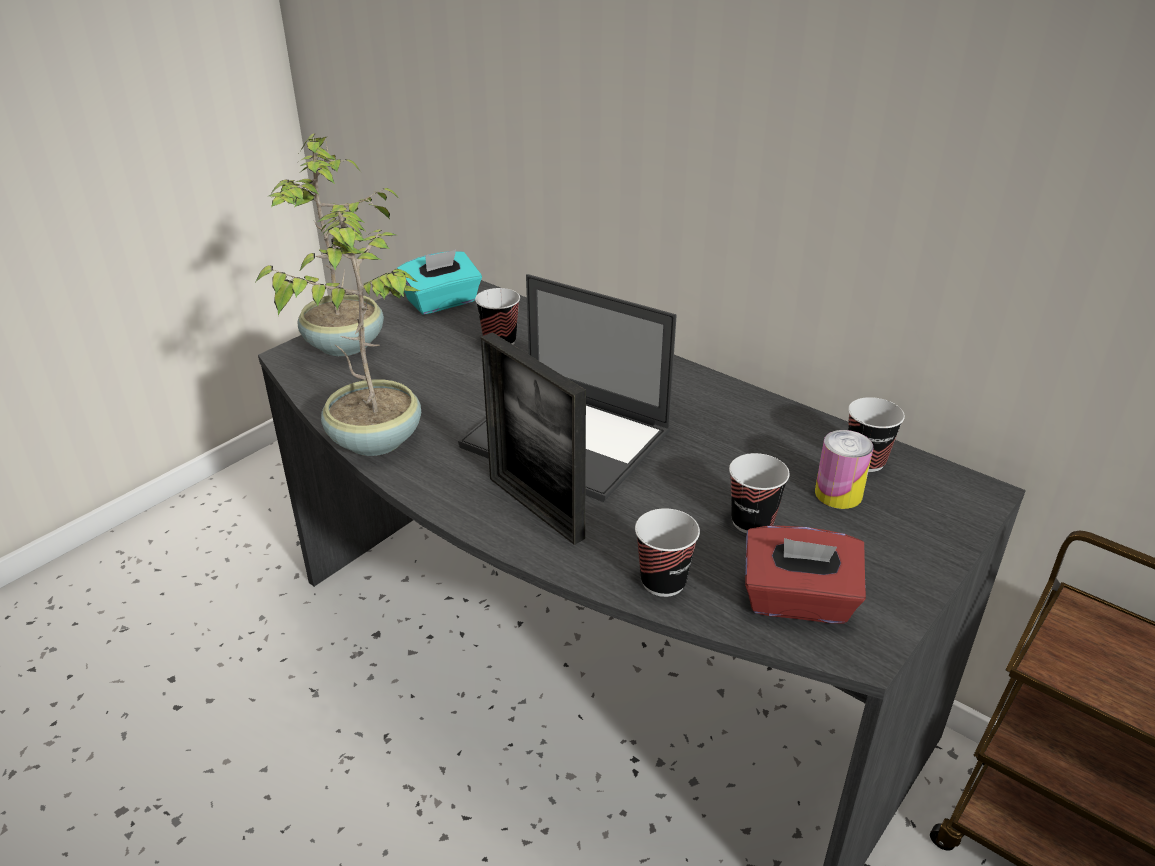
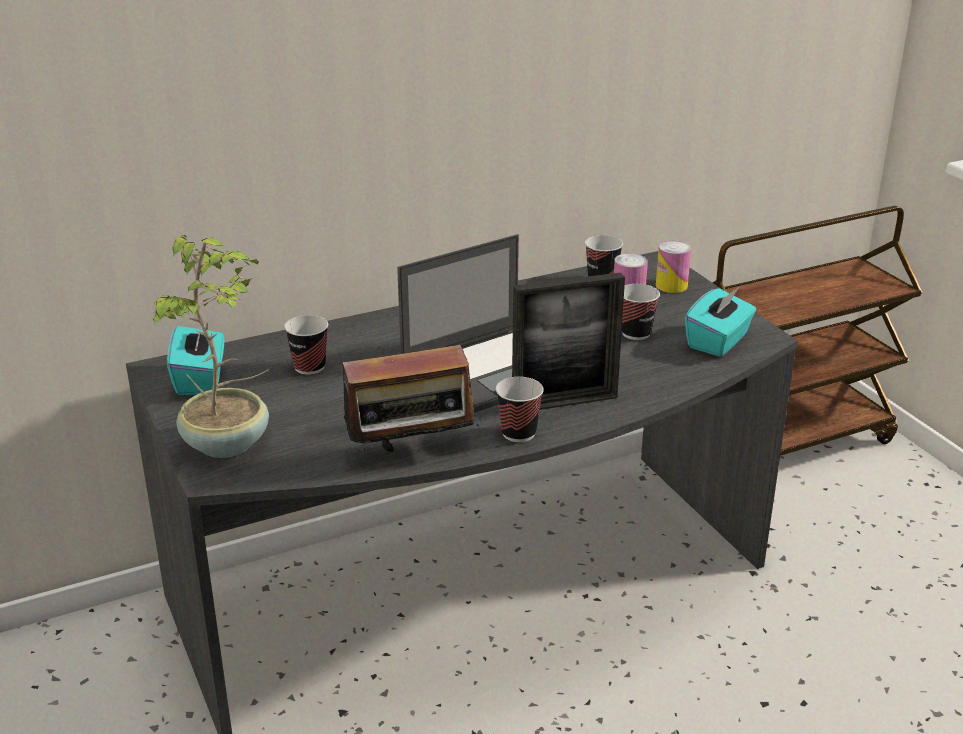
camera: 65 degrees left, 5 degrees down
(374, 439) = (412, 453): potted plant -> radio
(663, 581) = (674, 377): cup -> cup (518, 433)
(798, 602) = (718, 342): red tissue box -> turquoise tissue box
(920, 521) = (671, 285): none -> can

